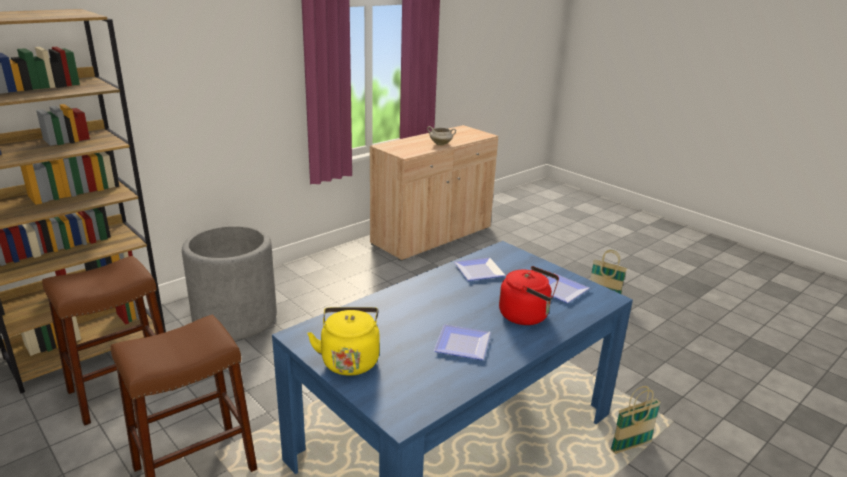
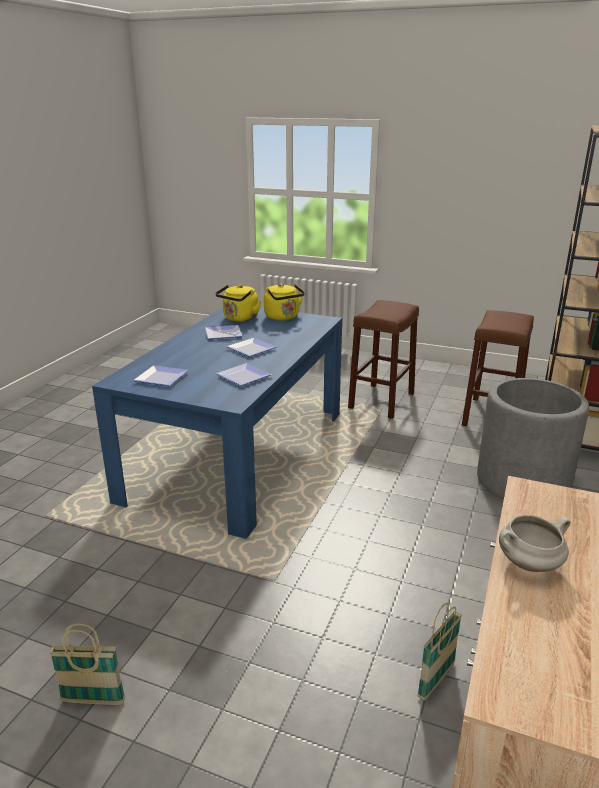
camera: 155 degrees right, 0 degrees up
(416, 377) = (239, 319): none -> yellow kettle
(444, 306) = (252, 348): none -> plate
(527, 316) = (185, 355): red kettle -> none
(630, 447) = (94, 485): basket -> basket (436, 680)

